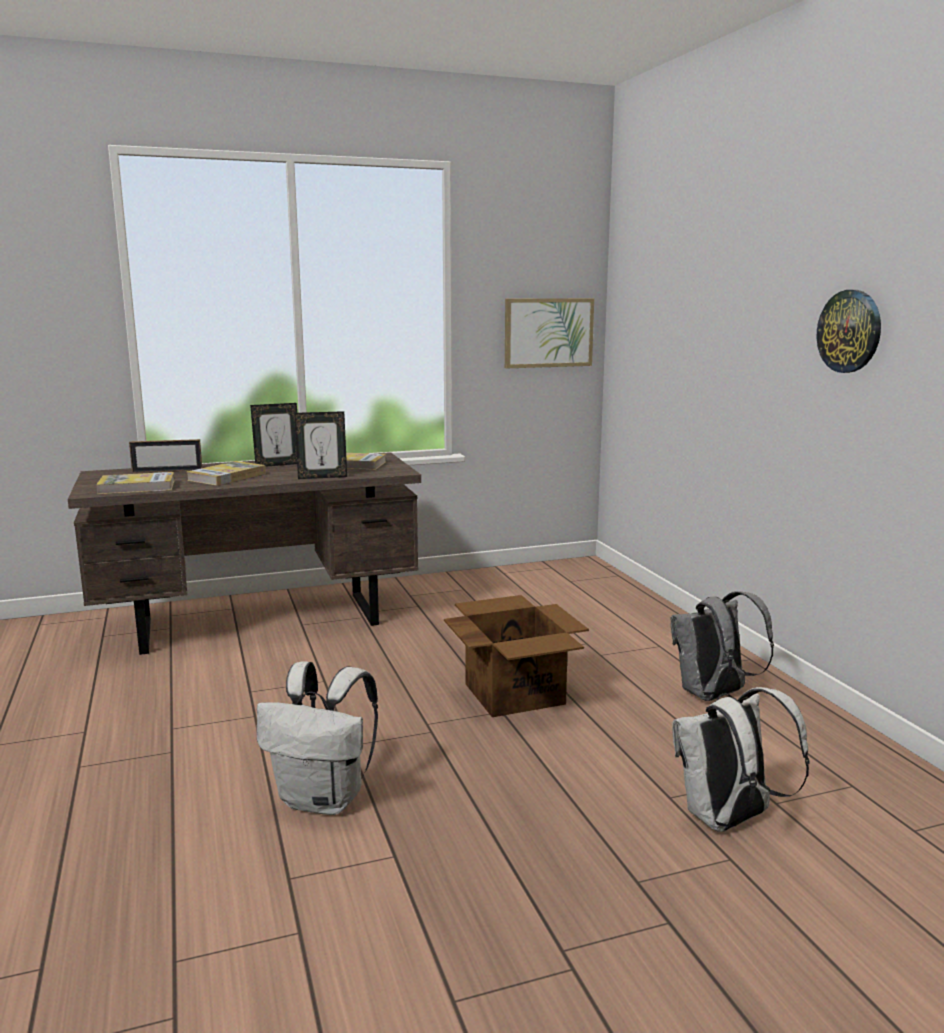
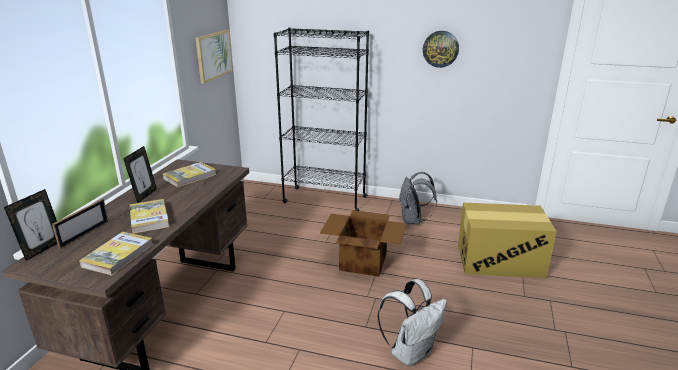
camera: 55 degrees left, 10 degrees up
(322, 477) = (207, 191): picture frame -> picture frame (43, 249)
(643, 614) = (324, 199): none -> black bookcase
(728, 821) = (500, 261): white backpack -> cardboard box

